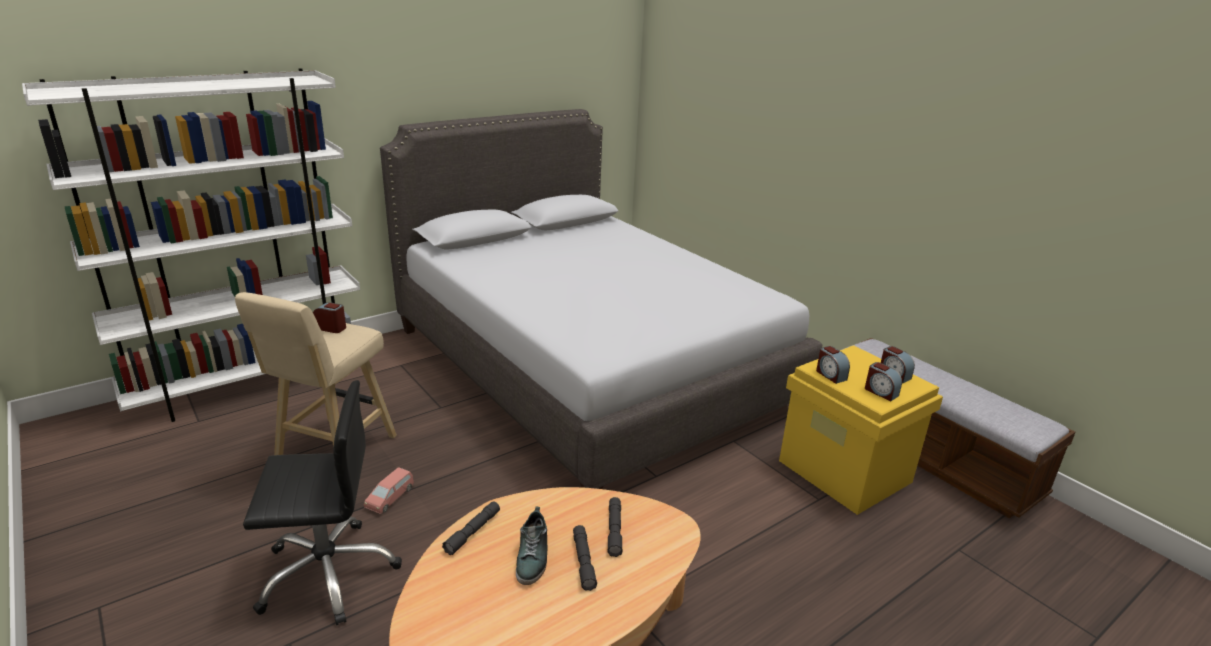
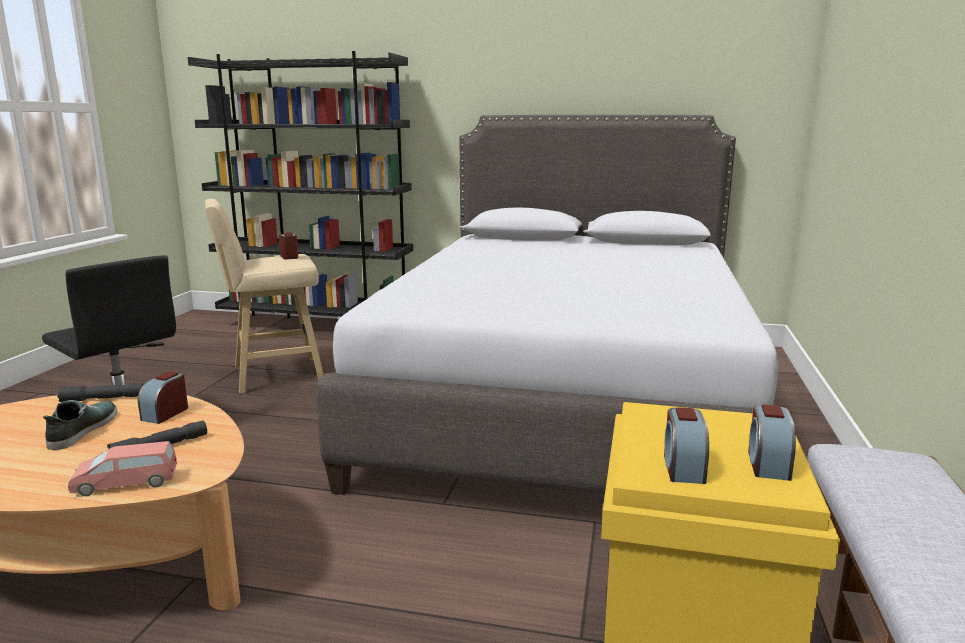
camera: 50 degrees right, 10 degrees down
(252, 384) = (317, 326): white bookcase -> black bookcase
(390, 498) = (242, 413): pink toy car -> pink toy car (126, 483)
(533, 557) = (82, 430): shoe -> shoe turned 135 degrees clockwise
(583, 561) = (91, 451): grey flashlight -> none
(830, 375) = (650, 424): alarm clock -> alarm clock (165, 413)

